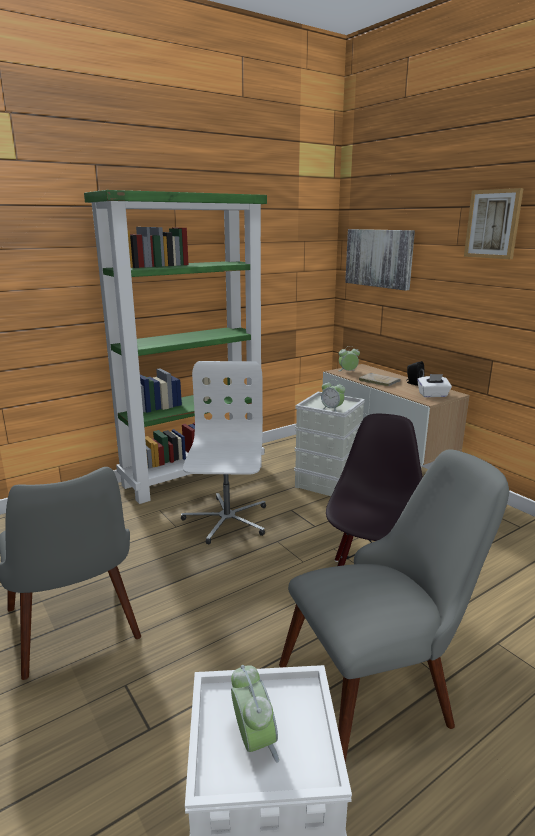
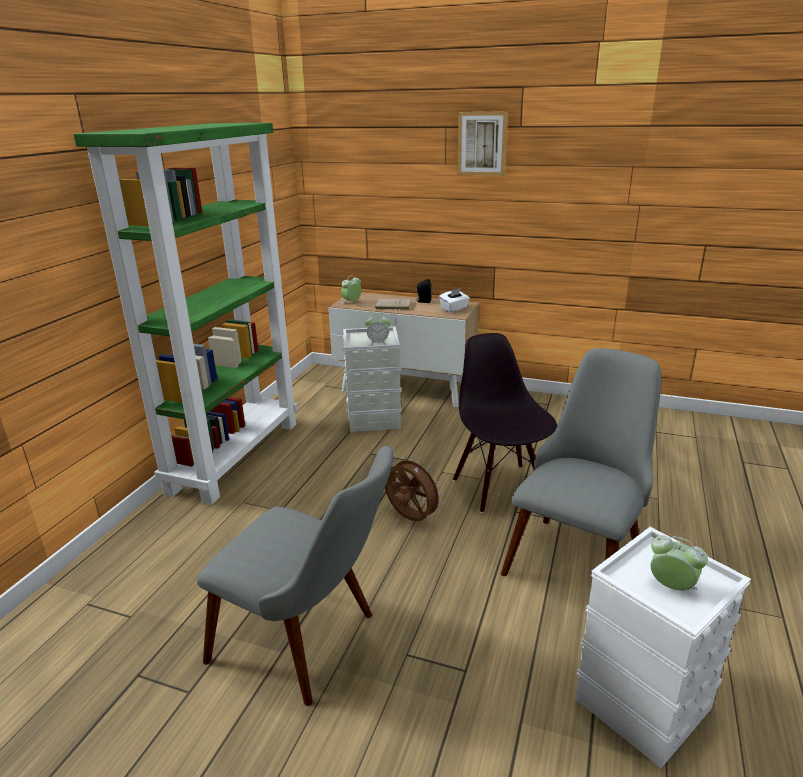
camera: 35 degrees left, 5 degrees up
(226, 520) = (323, 485): white office chair -> none
(260, 576) = (410, 518): none -> brown fan
(379, 258) = (356, 179): picture -> none

